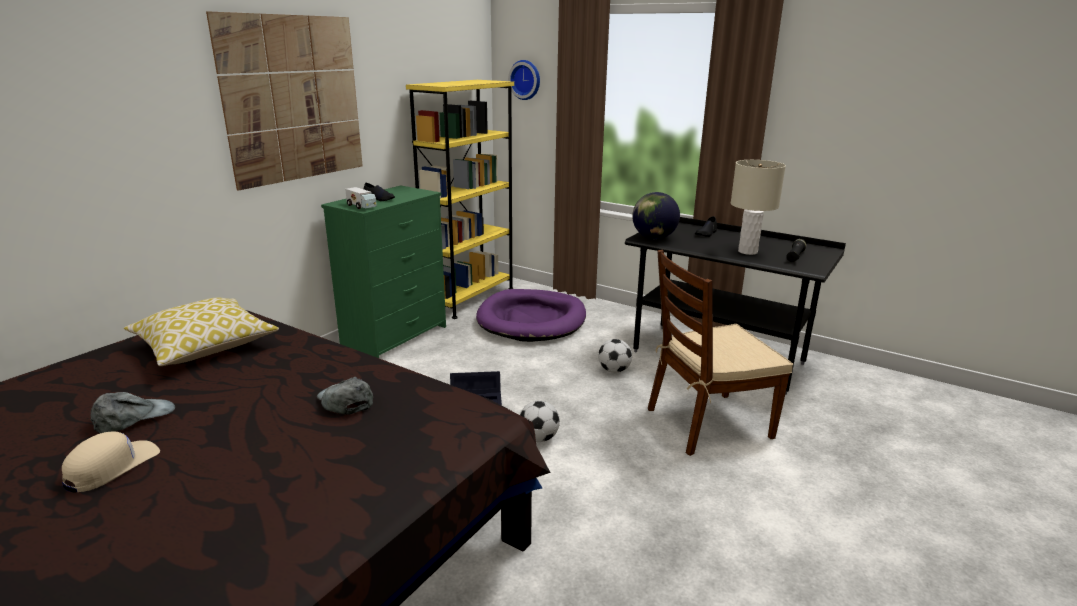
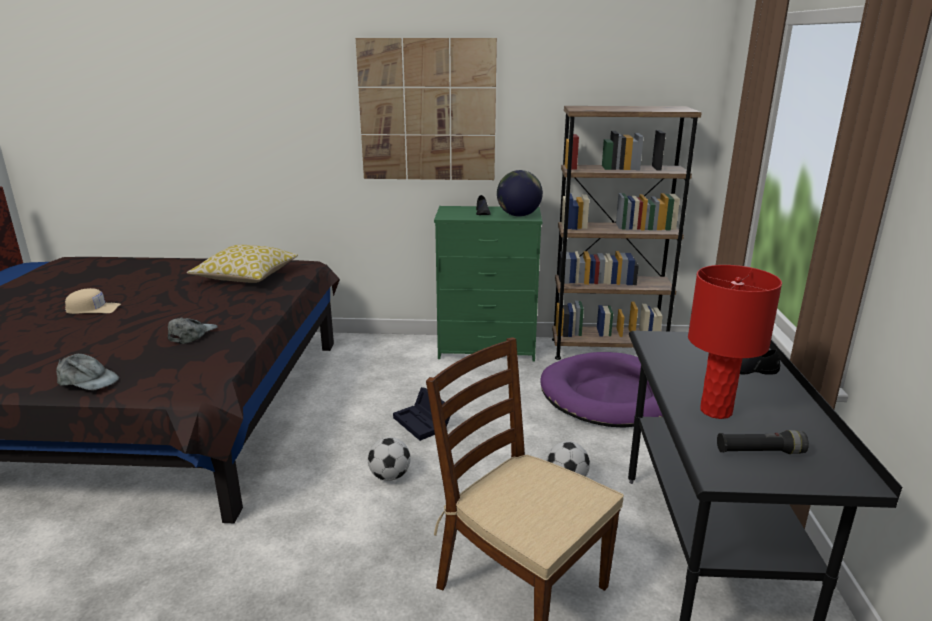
camera: 60 degrees right, 0 degrees up
(134, 417) = (148, 294): grey cap -> grey cap (87, 380)
(361, 206) = (451, 214): toy truck -> none
(469, 298) = (607, 350): yellow bookcase -> brown bookcase
(526, 80) = (736, 111): wall clock -> none
(653, 238) = (663, 343): globe -> globe (518, 215)
(748, 251) = (716, 411): beige table lamp -> red table lamp

